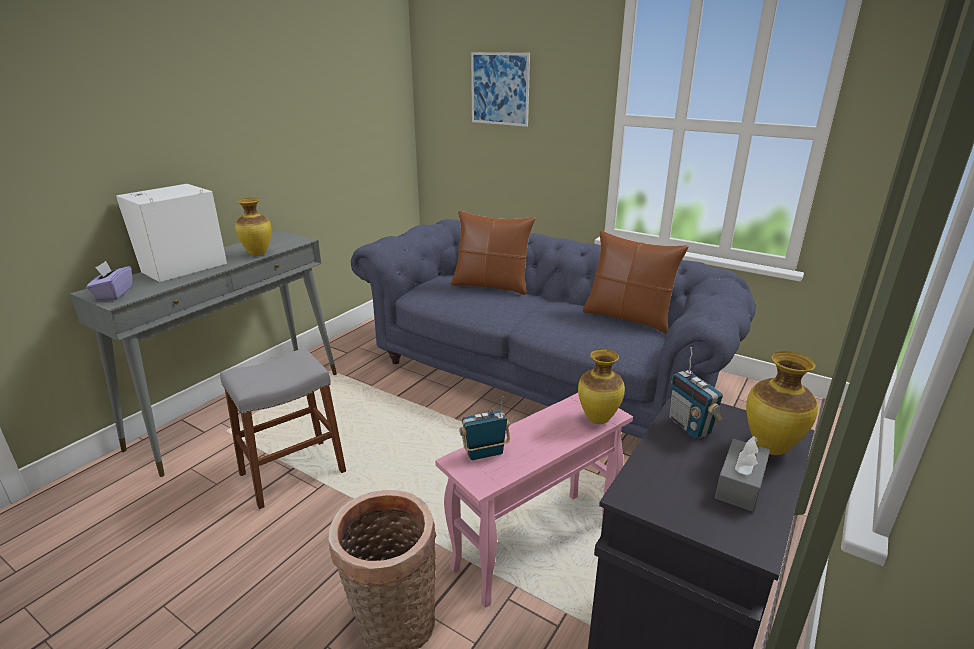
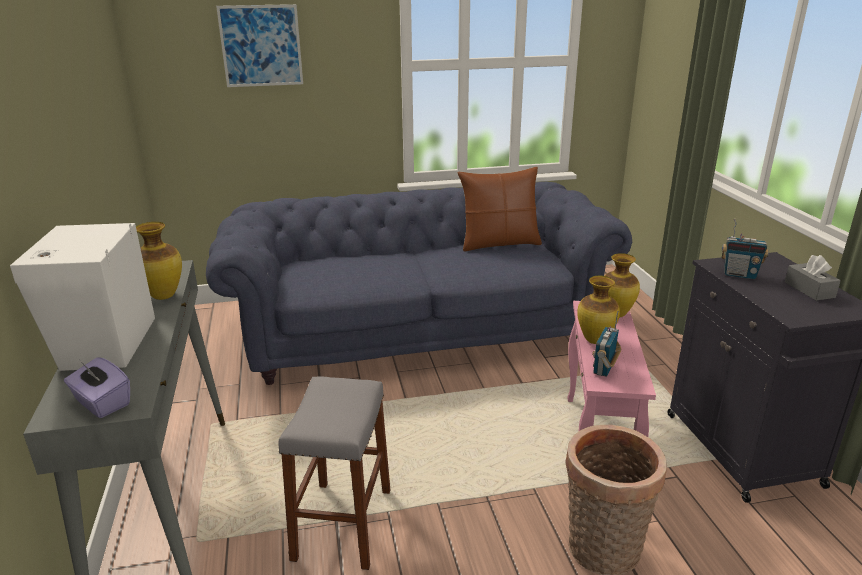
camera: 45 degrees left, 0 degrees up
(491, 286) = (353, 258): brown pillow -> none
(769, 448) = (782, 268): vase -> vase (594, 340)

